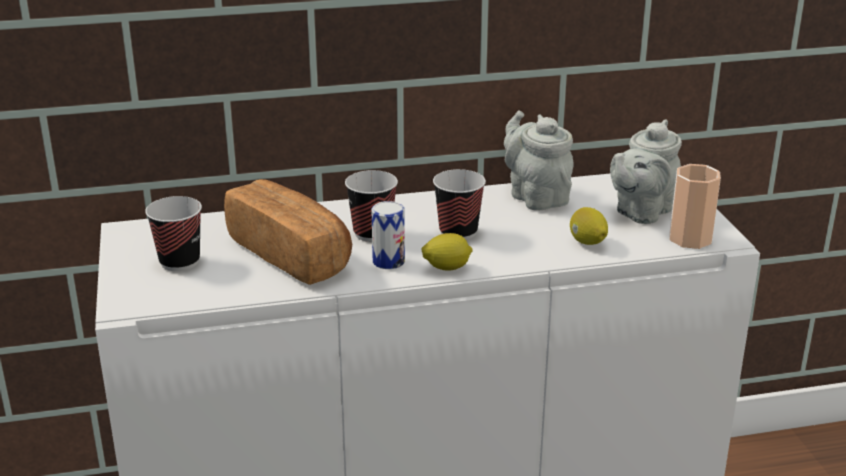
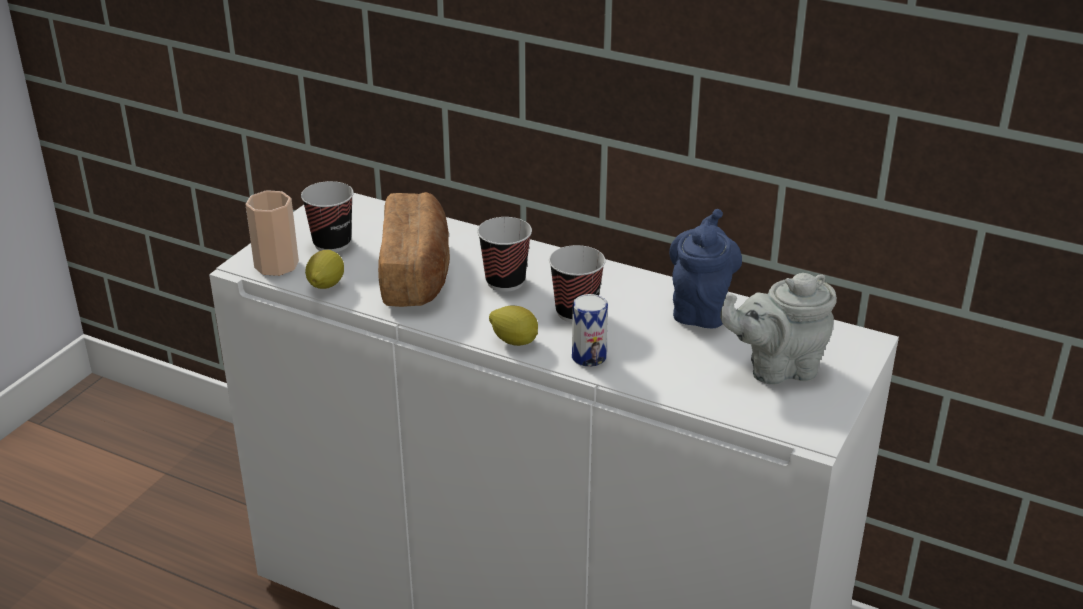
camera: 40 degrees right, 5 degrees up
(388, 261) = (478, 313): can -> can (589, 357)
(536, 196) = (701, 308): grey teapot -> blue teapot
(587, 242) = (674, 375): lemon -> lemon (325, 285)
(690, 238) = (780, 417): cup -> cup (276, 265)

